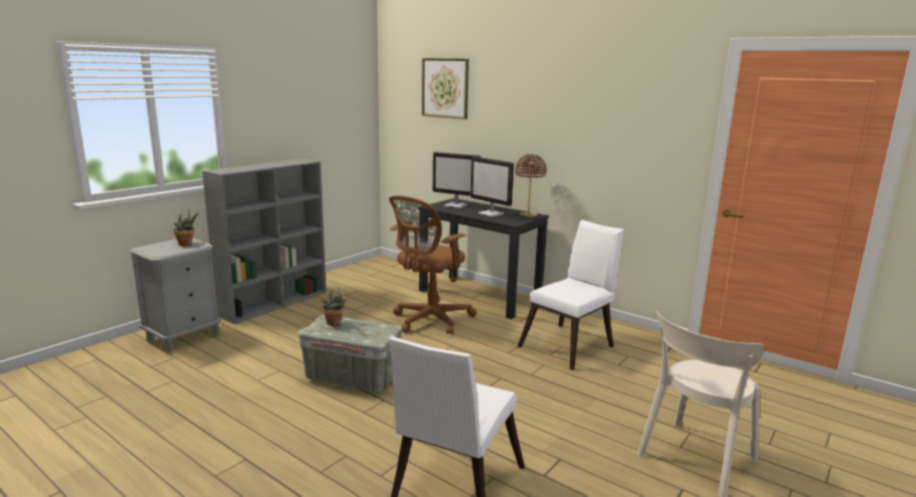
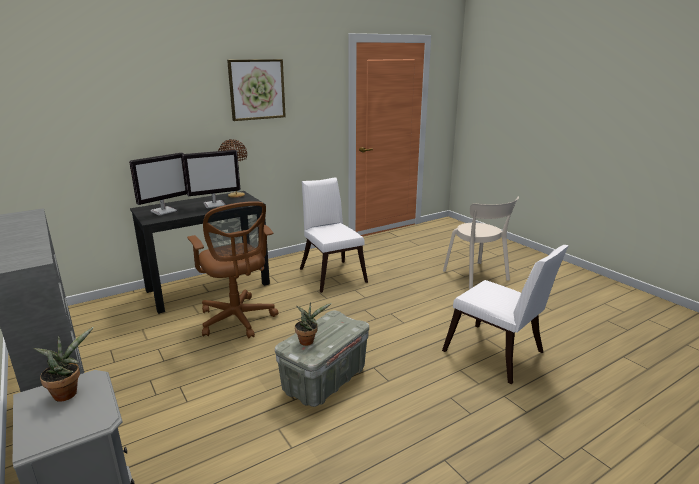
camera: 70 degrees left, 5 degrees up
(445, 88) = (83, 86): picture -> picture (257, 89)

